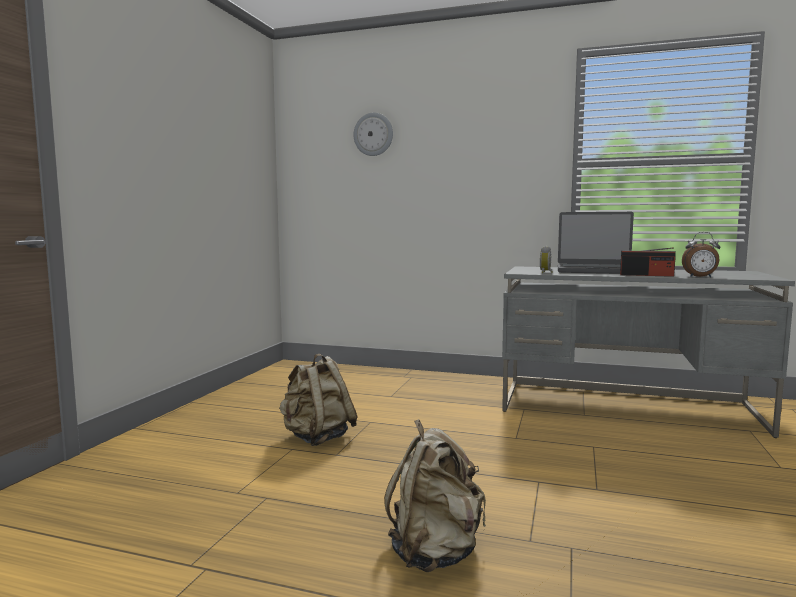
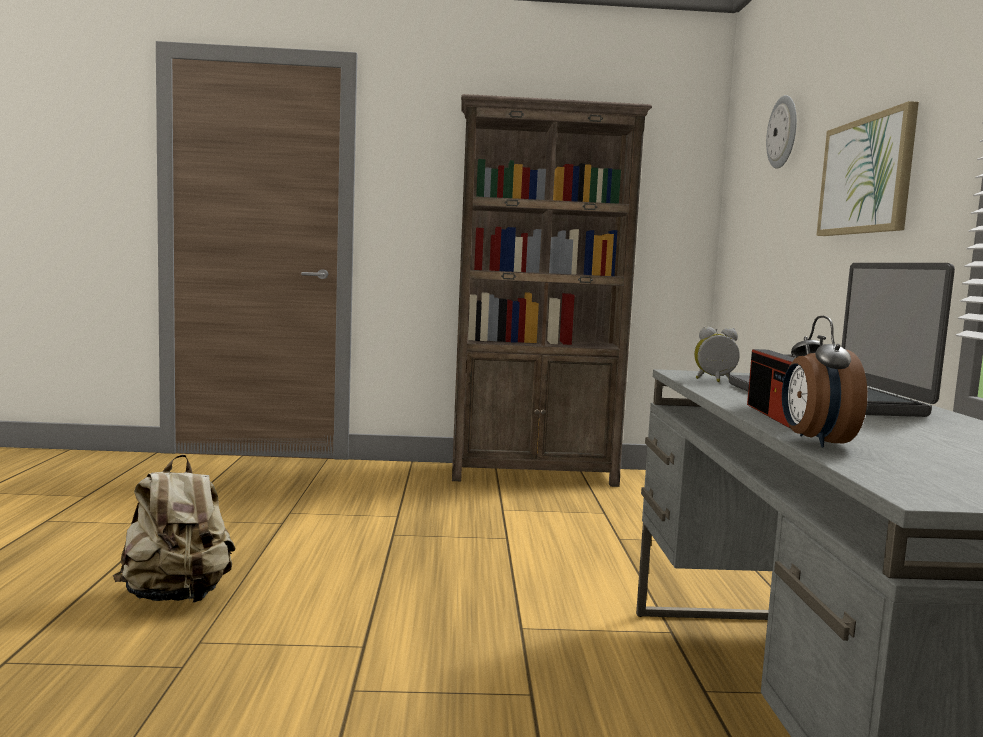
camera: 70 degrees right, 0 degrees up
(237, 395) = (534, 475): none -> brown bookcase
(317, 438) = (434, 521): beige backpack -> none
(477, 168) = (866, 176): none -> picture

